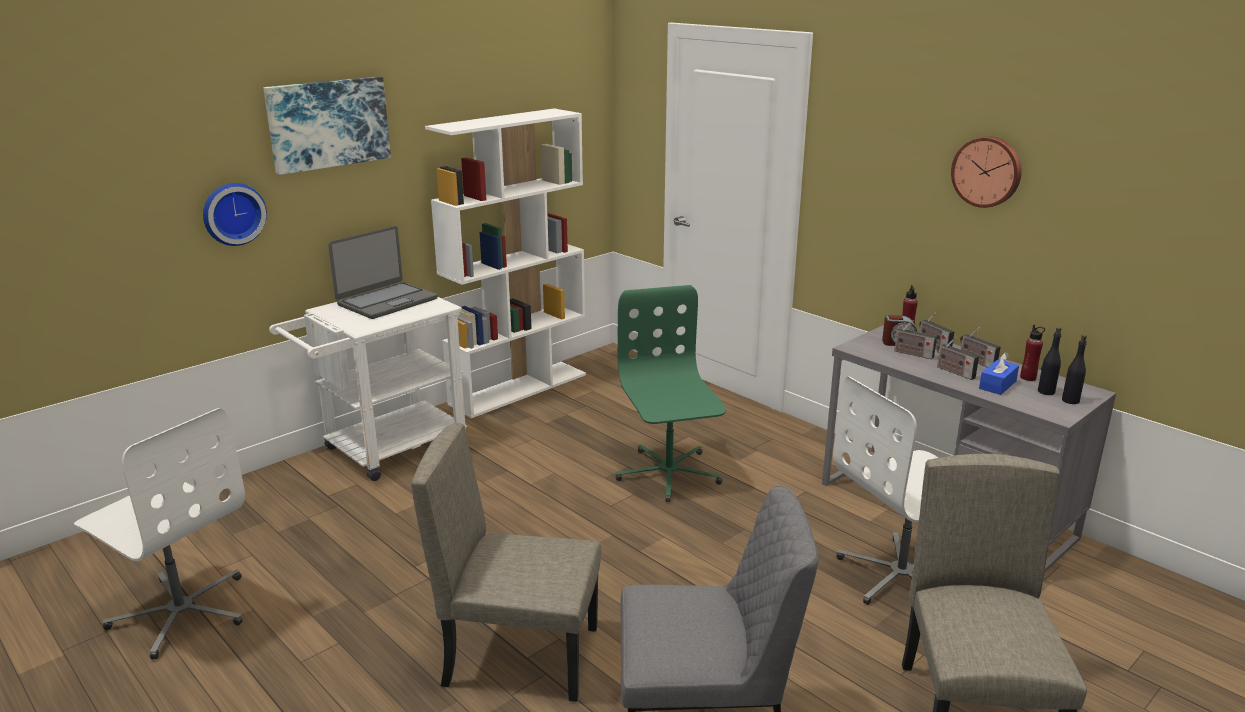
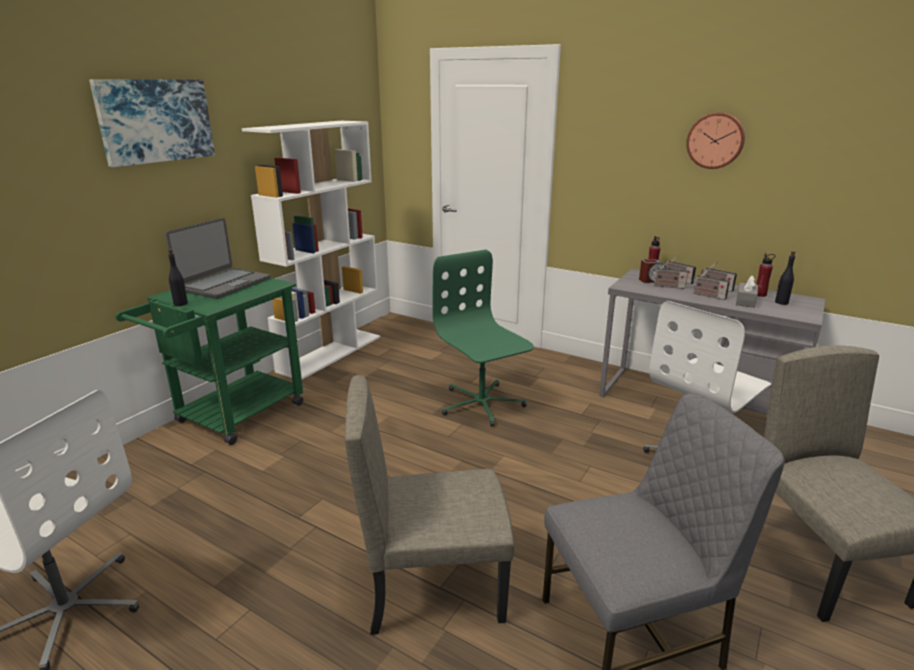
camera: 15 degrees left, 0 degrees up
(233, 213) = (68, 205): wall clock -> none
(385, 451) = (232, 417): white cart -> green cart
(997, 385) = (745, 301): blue tissue box -> grey tissue box
(1070, 400) = (803, 306): black bottle -> black bottle (181, 304)

